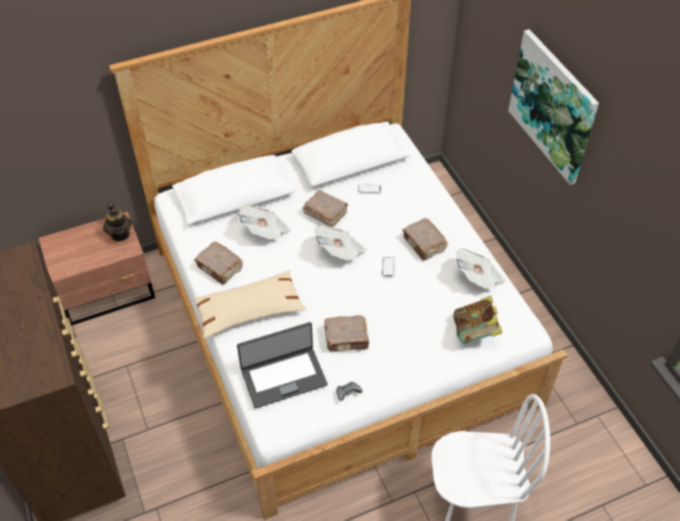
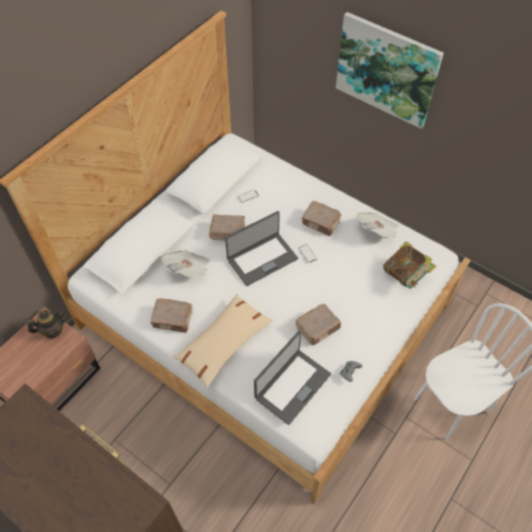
camera: 30 degrees left, 5 degrees up
(120, 234) = (53, 330): teapot -> teapot turned 60 degrees counterclockwise
(340, 252) = (262, 259): newspaper -> laptop

